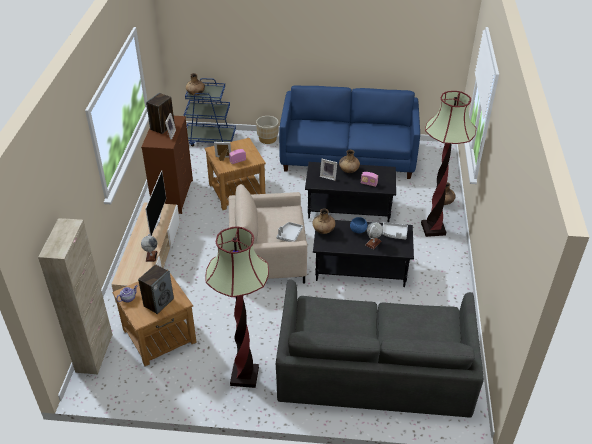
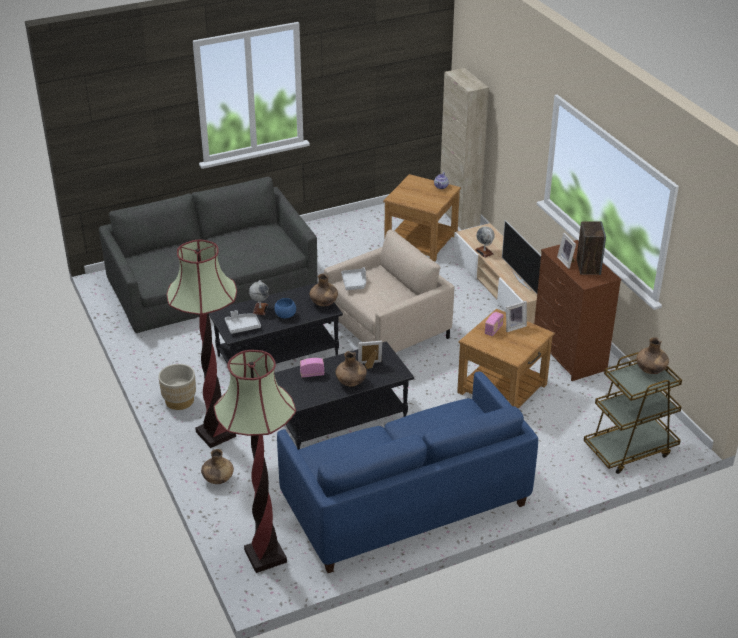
camera: 150 degrees right, 5 degrees down
(158, 302) = (413, 192): speaker -> none
(210, 139) = (629, 449): blue cart -> brown cart
(244, 376) = (320, 242): floor lamp -> floor lamp (265, 556)
(267, 139) = (550, 484): beige planter -> beige planter (179, 401)

